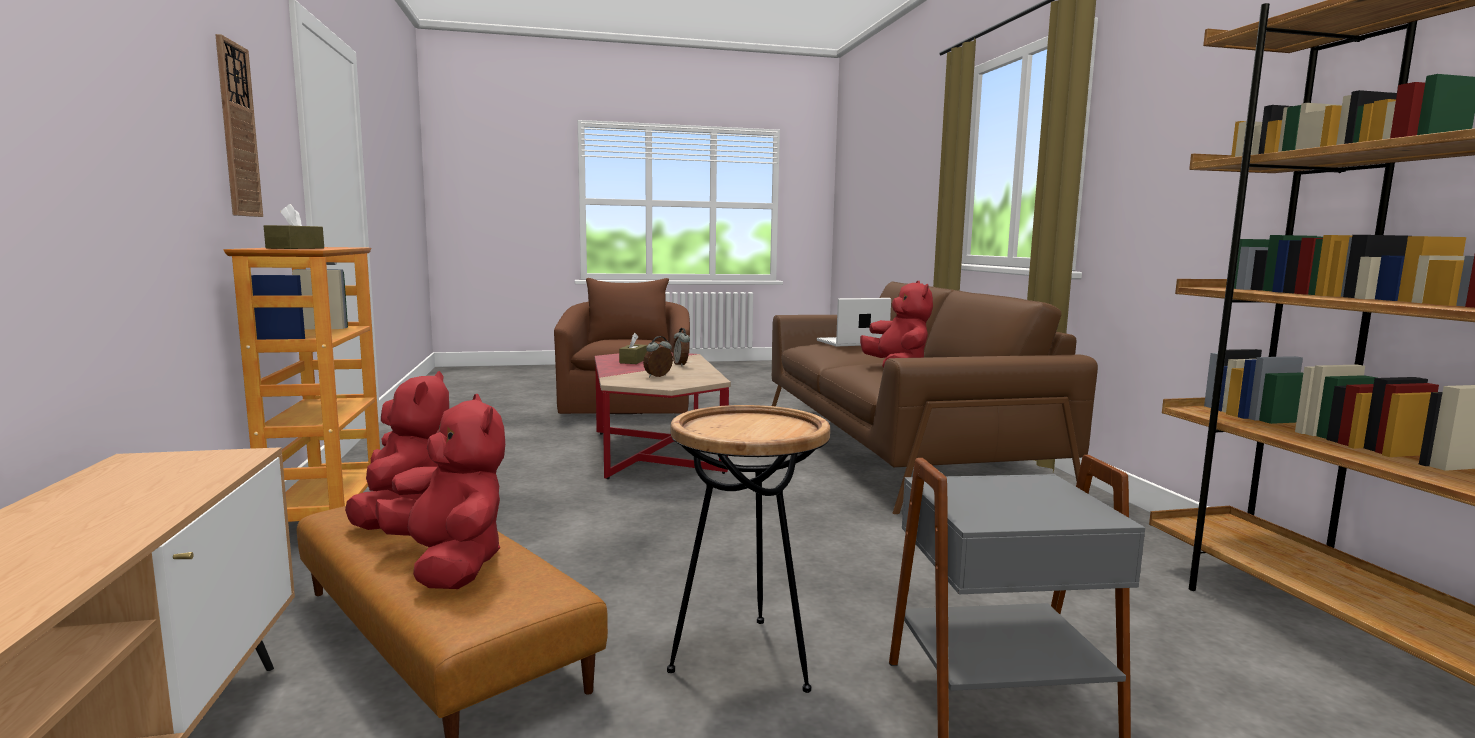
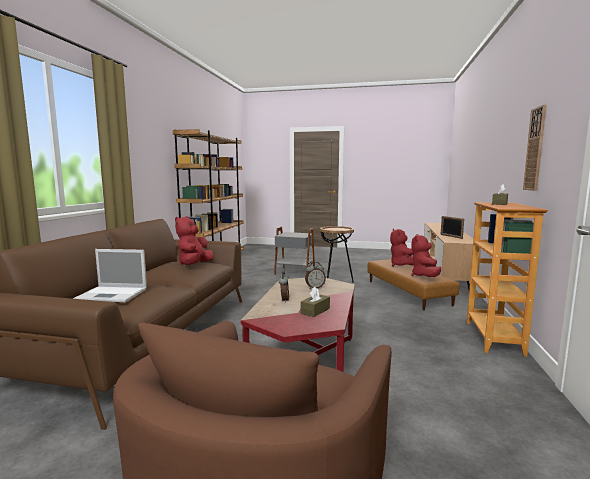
camera: 155 degrees left, 0 degrees up
(125, 505) = (451, 236): none -> picture frame

